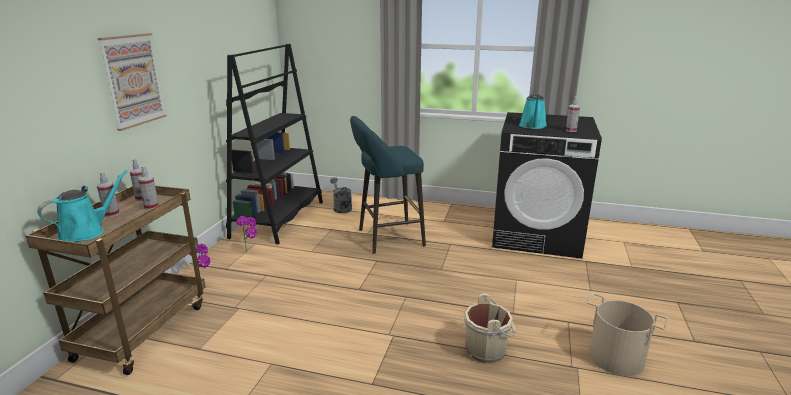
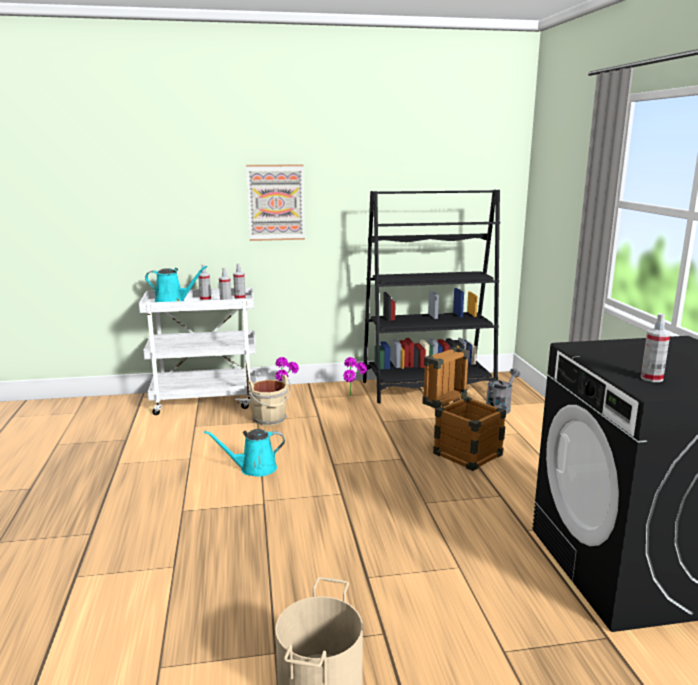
camera: 65 degrees right, 5 degrees down
(143, 330) = (206, 401): brown cart -> white cart
(387, 238) = (461, 451): turquoise stool -> crate
(487, 350) = (271, 569): beige bucket -> beige bucket (270, 419)
(533, 126) = (623, 355): turquoise watering can -> turquoise watering can (254, 469)

